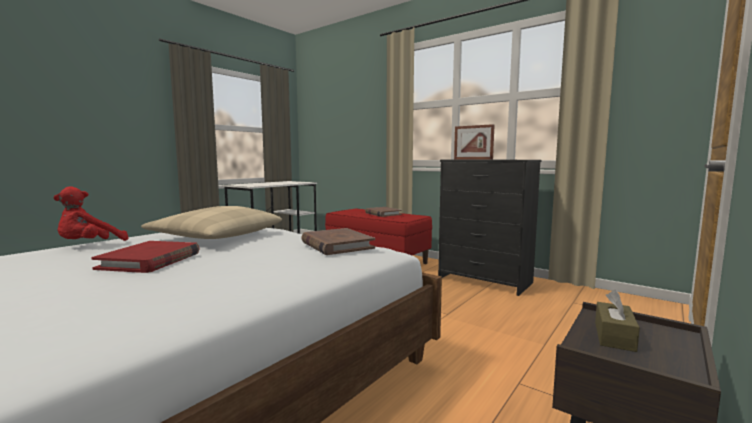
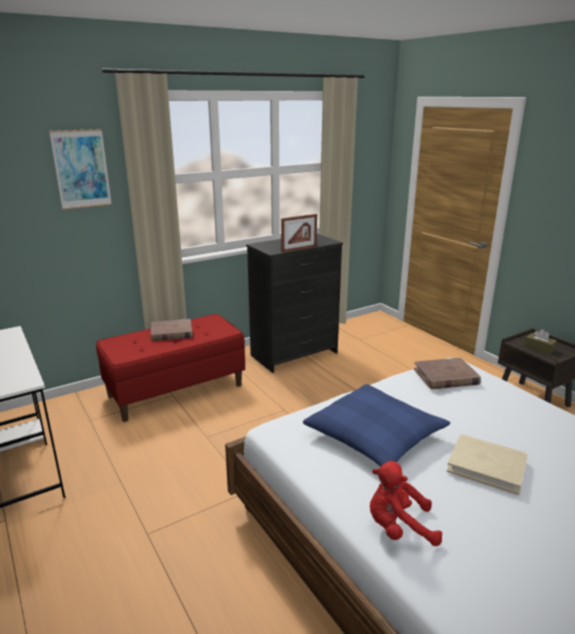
camera: 70 degrees left, 15 degrees up
(89, 245) = (398, 528): red plush toy -> red plush toy turned 135 degrees clockwise
(150, 261) = (487, 466): red book -> beige book
(216, 237) = (375, 436): beige pillow -> blue pillow
(372, 99) = (81, 169): none -> picture

